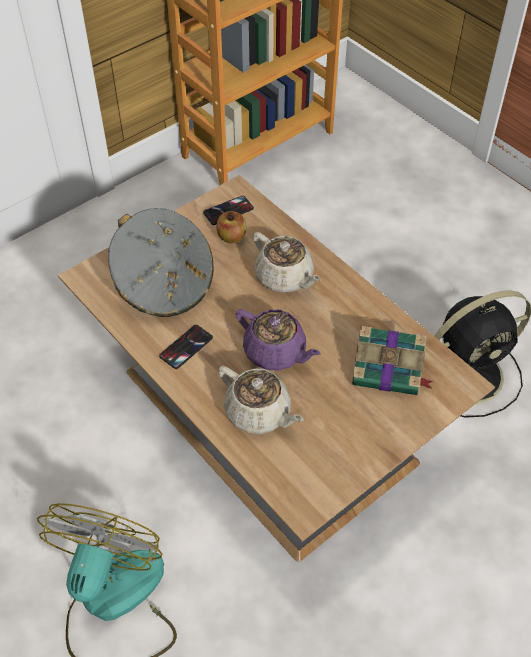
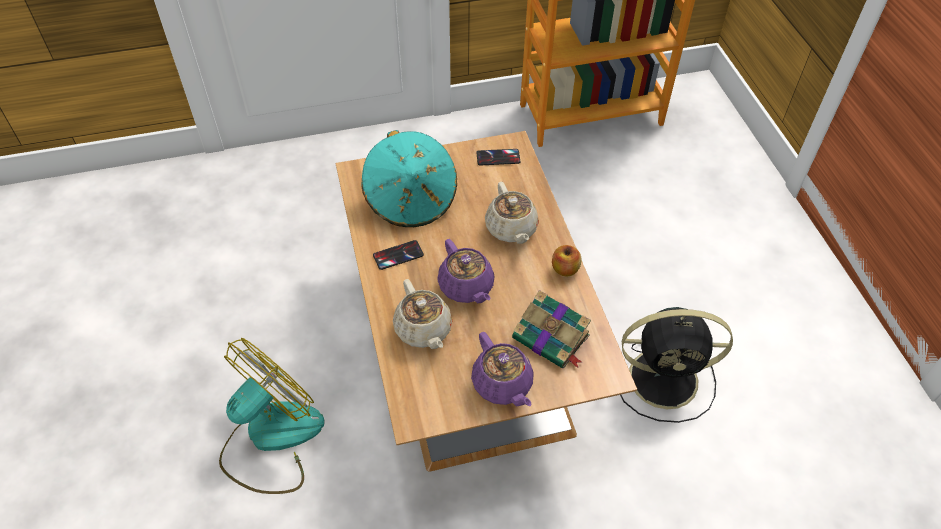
camera: 25 degrees right, 0 degrees up
(164, 285) = (411, 200): grey hat -> turquoise hat
(231, 237) = (487, 180): apple -> apple (565, 269)
(370, 435) = (502, 384): none -> purple teapot

